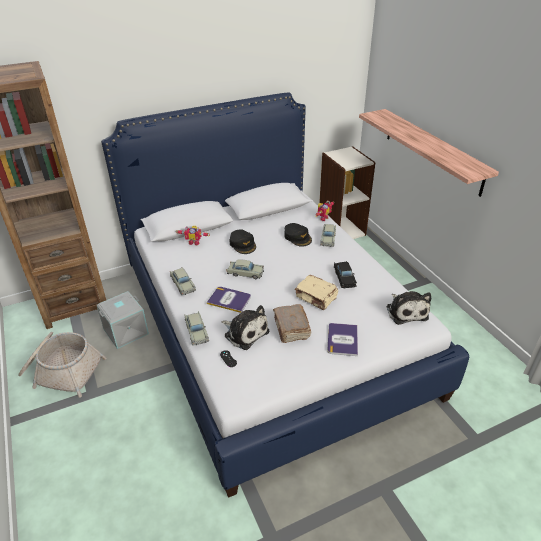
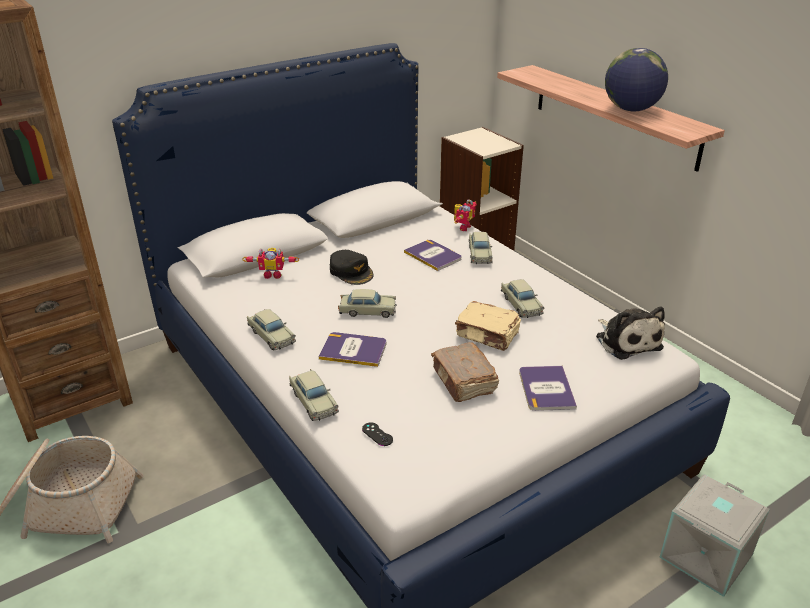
camera: 10 degrees left, 5 degrees down
(126, 332) = (168, 432): grey storage box -> grey storage box (707, 557)
(245, 332) = (392, 394): plush toy -> none
(297, 237) = (433, 255): black cap -> book
(344, 278) = (521, 304): black toy car -> beige toy car
(439, 150) = (631, 109): none -> globe

